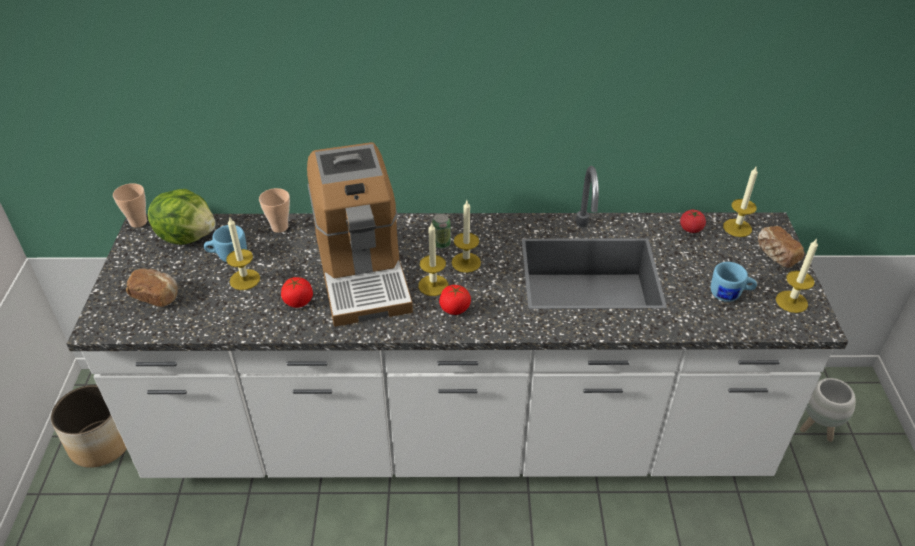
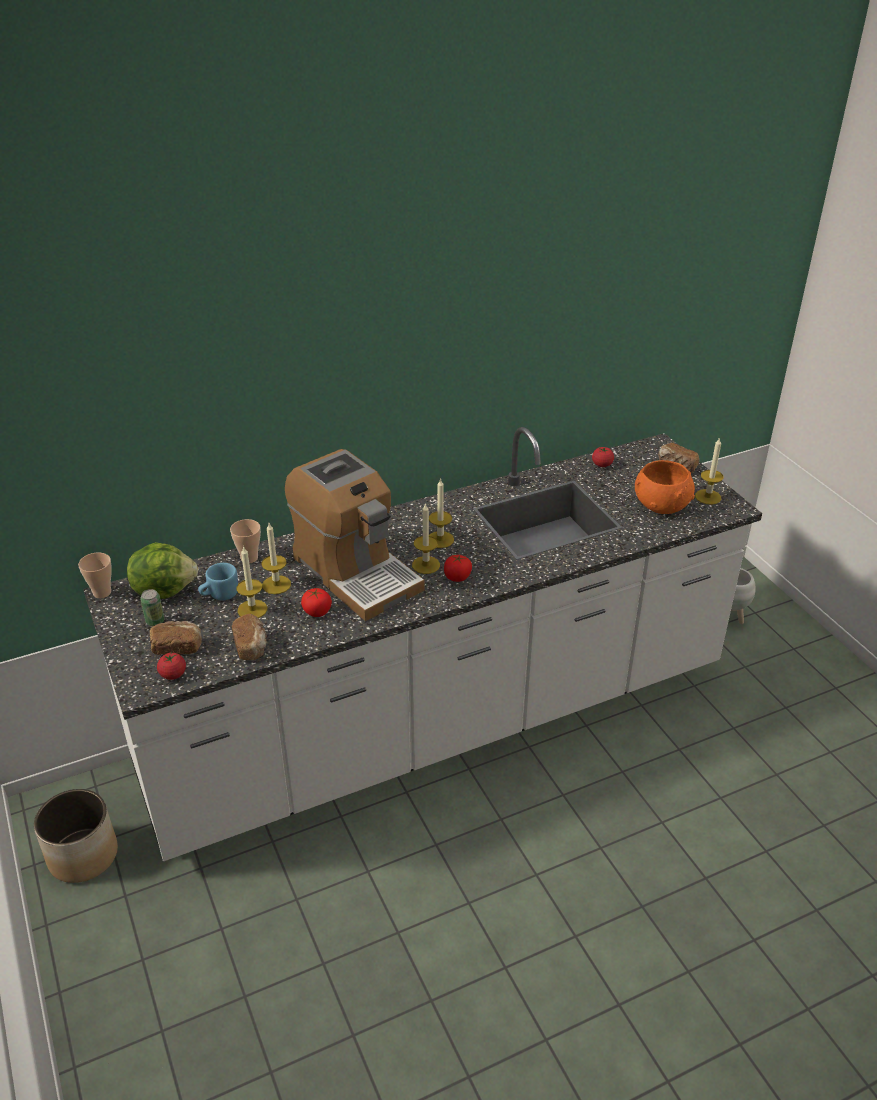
camera: 25 degrees left, 5 degrees down
(132, 321) = (173, 674): none -> tomato
(217, 317) = (251, 646): none -> bread
(441, 244) = (408, 531): can -> can (155, 621)
(730, 295) = (661, 504): blue mug -> orange bowl
(737, 228) = (636, 454): candle -> candle (276, 585)

